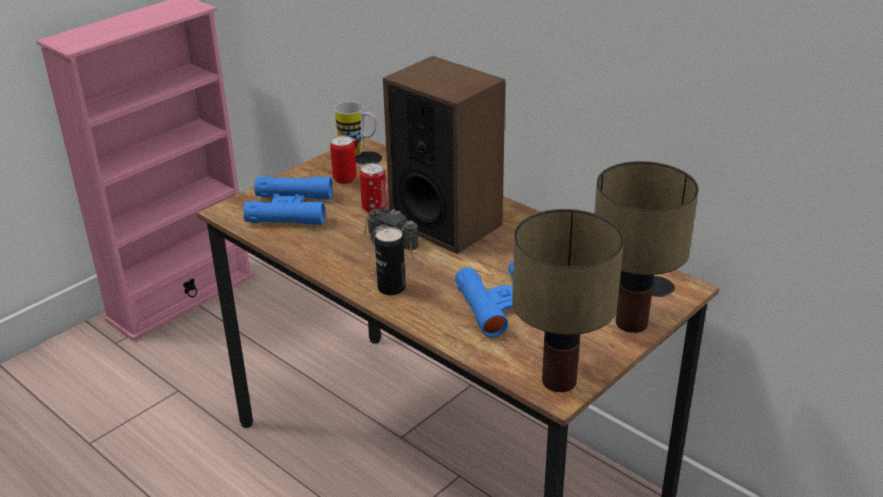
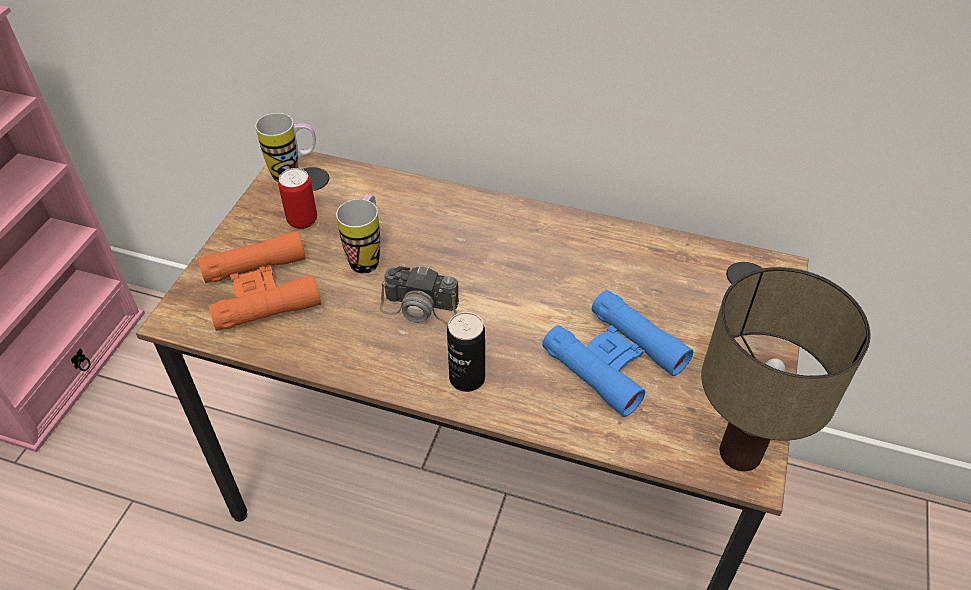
camera: 25 degrees left, 15 degrees up
(290, 209) = (261, 290): blue binoculars -> orange binoculars
(374, 208) = (368, 256): can -> mug
(446, 223) = (468, 255): speaker -> none
(632, 324) = (760, 340): table lamp -> none

